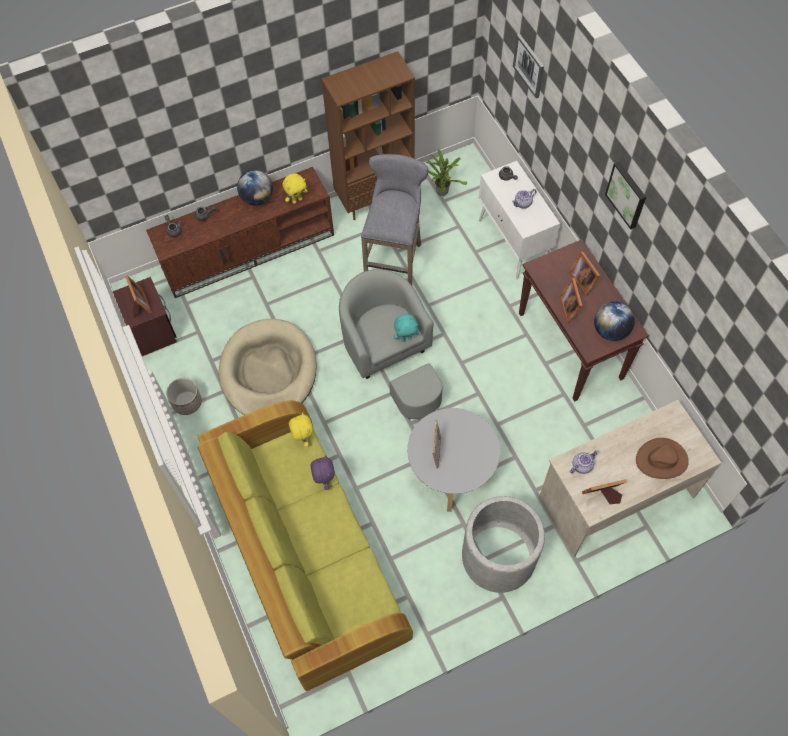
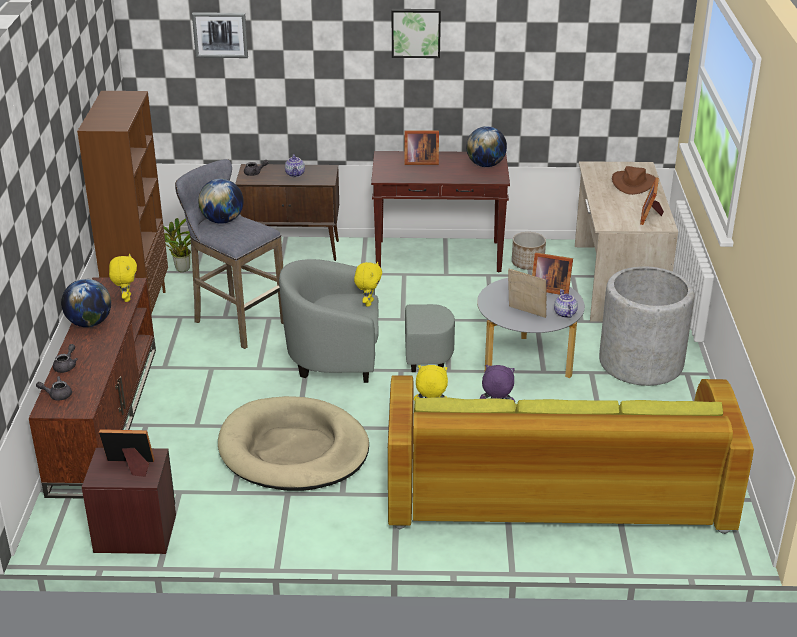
camera: 65 degrees left, 30 degrees down
(187, 402) = (276, 530): planter -> planter (527, 264)
(394, 202) = (222, 220): none -> globe
(406, 338) = (368, 303): turquoise plush toy -> yellow plush toy
(513, 244) = (292, 250): white cabinet -> brown cabinet
(570, 307) = (443, 174): picture frame -> picture frame (549, 288)
(581, 465) = (613, 217): teapot -> teapot (564, 313)

